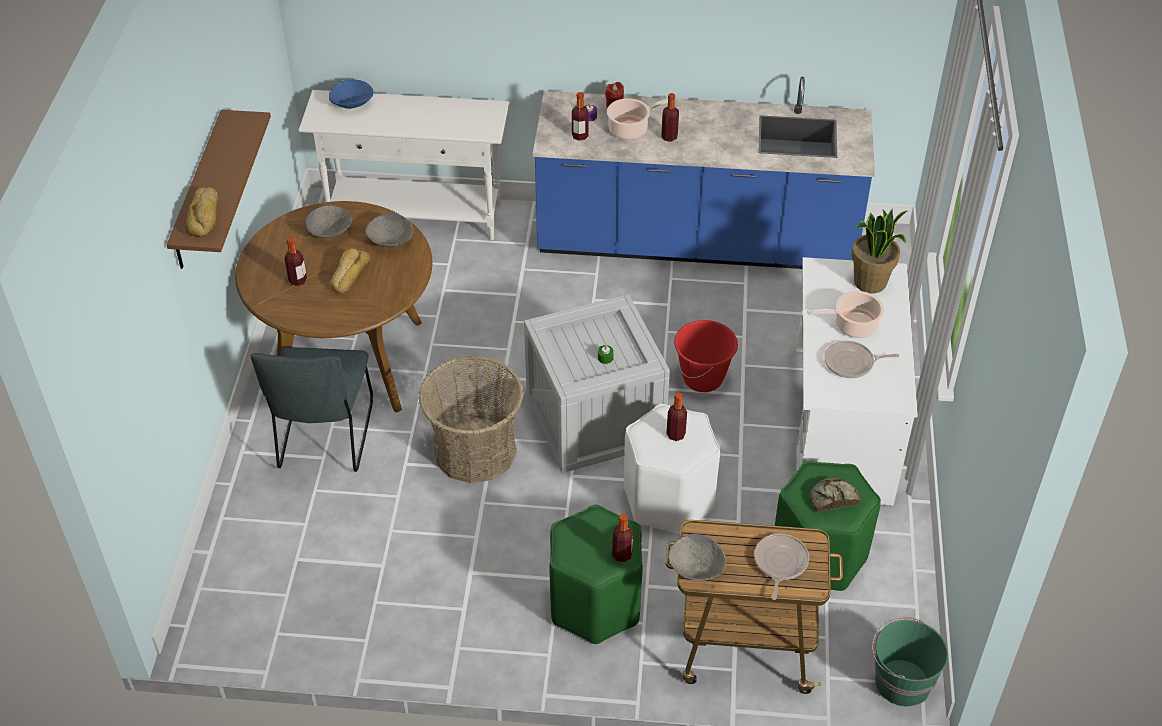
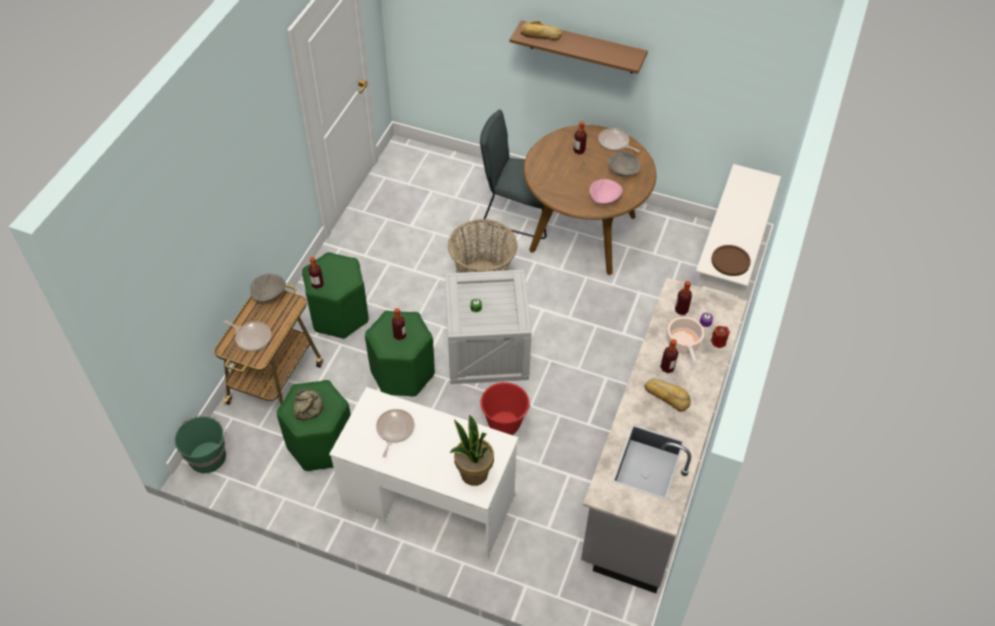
camera: 105 degrees right, 5 degrees up
(272, 247) = (615, 143): none -> frying pan
(349, 275) = (577, 174): bread -> bread (667, 396)
(352, 104) = (758, 194): blue bowl -> none
(391, 241) = (604, 198): grey bowl -> pink bowl
(476, 116) = (730, 261): none -> brown plate
(668, 500) = (402, 373): white stool -> green stool
(696, 244) = (654, 462): blue counter -> grey counter
(853, 326) = (431, 444): cooking pot -> none

